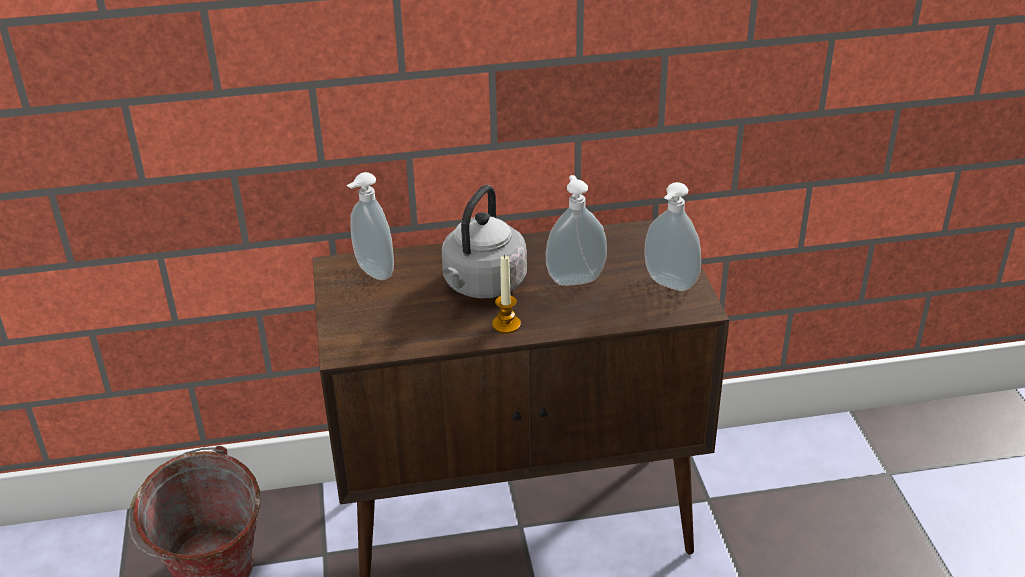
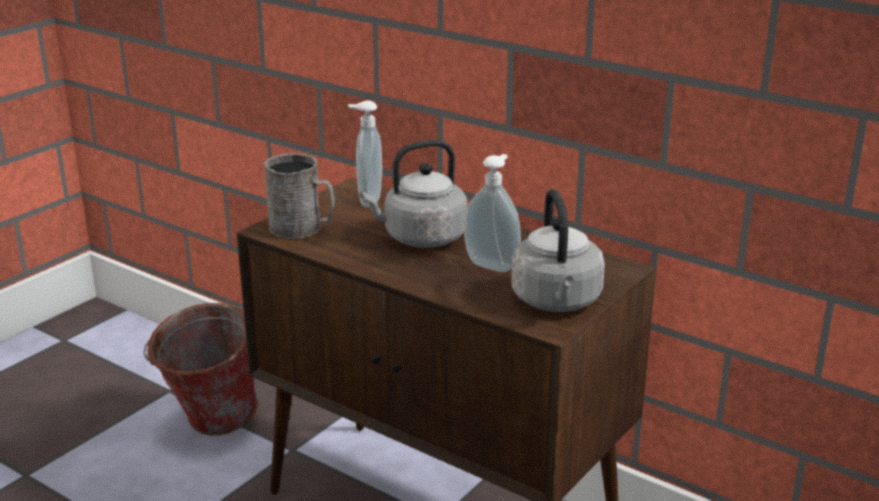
camera: 45 degrees right, 10 degrees down
(372, 332) = (302, 228): none -> grey mug
(506, 324) = (390, 266): candle -> none
(668, 284) = (557, 302): soap dispenser -> grey kettle

